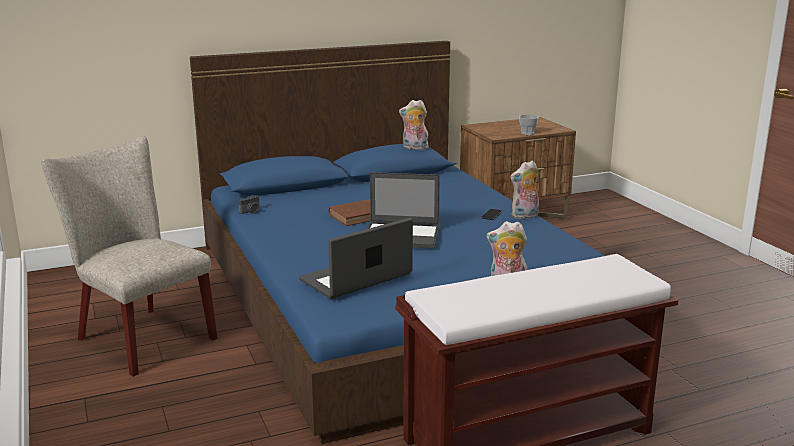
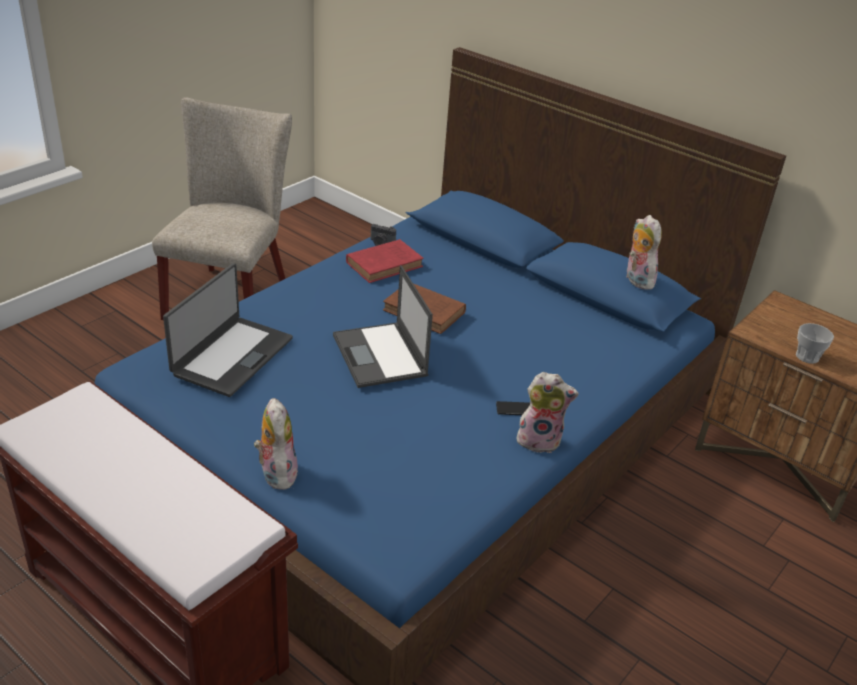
camera: 60 degrees right, 15 degrees up
(284, 215) = (386, 264): none -> red book
(357, 278) = (231, 356): laptop -> laptop turned 90 degrees clockwise
(524, 216) = (540, 440): plush toy -> plush toy turned 150 degrees clockwise

